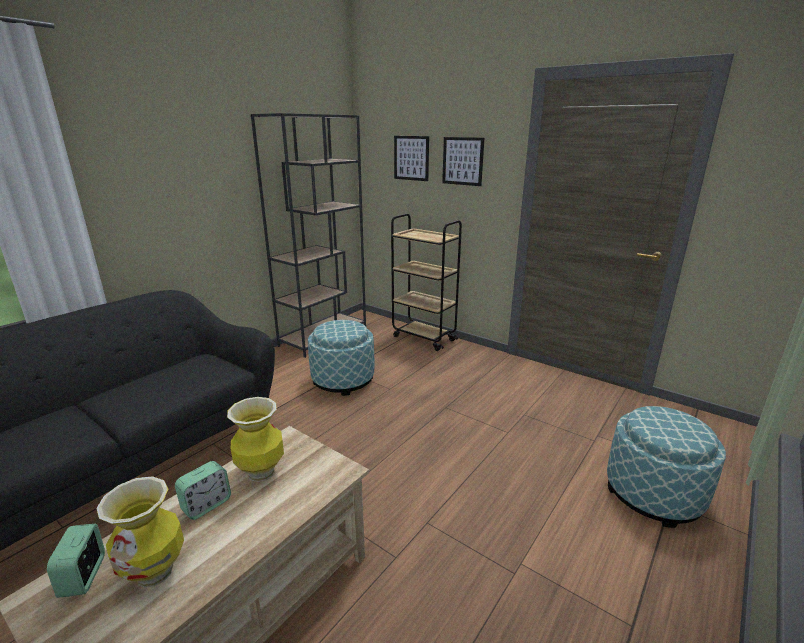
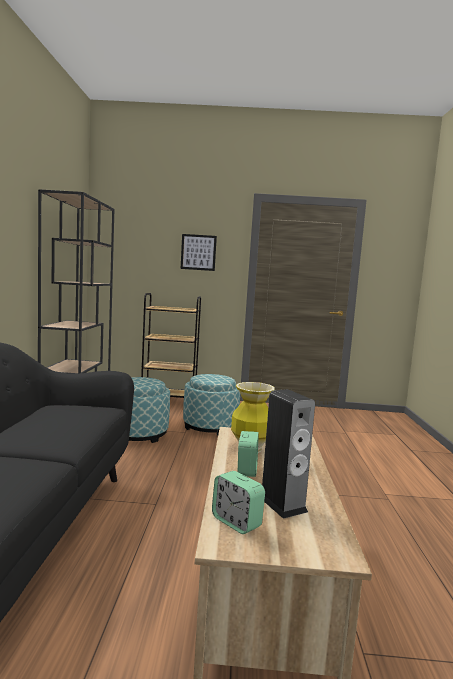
camera: 35 degrees left, 15 degrees down
(155, 572) = (282, 504): vase -> speaker
(411, 158) = (150, 249): picture -> none
(653, 493) = (400, 448): ottoman -> ottoman (210, 426)

